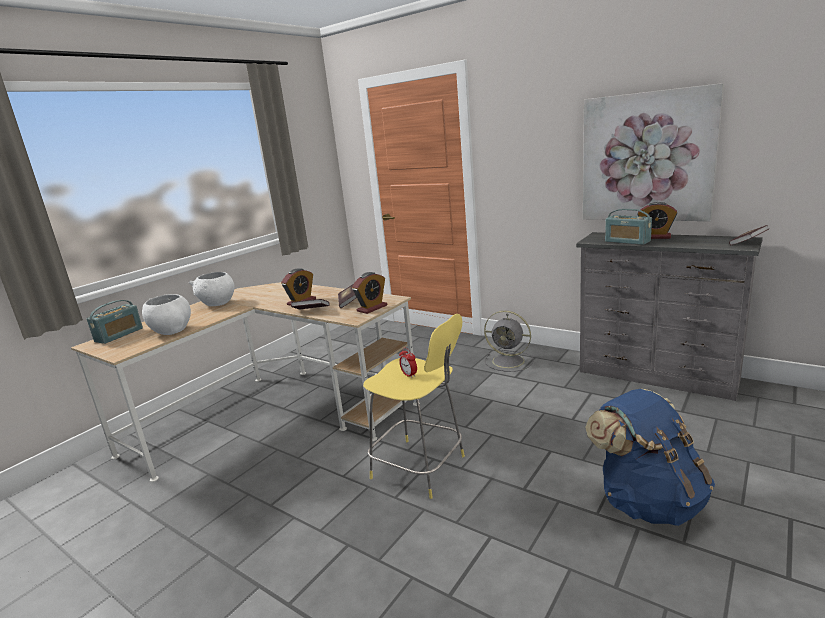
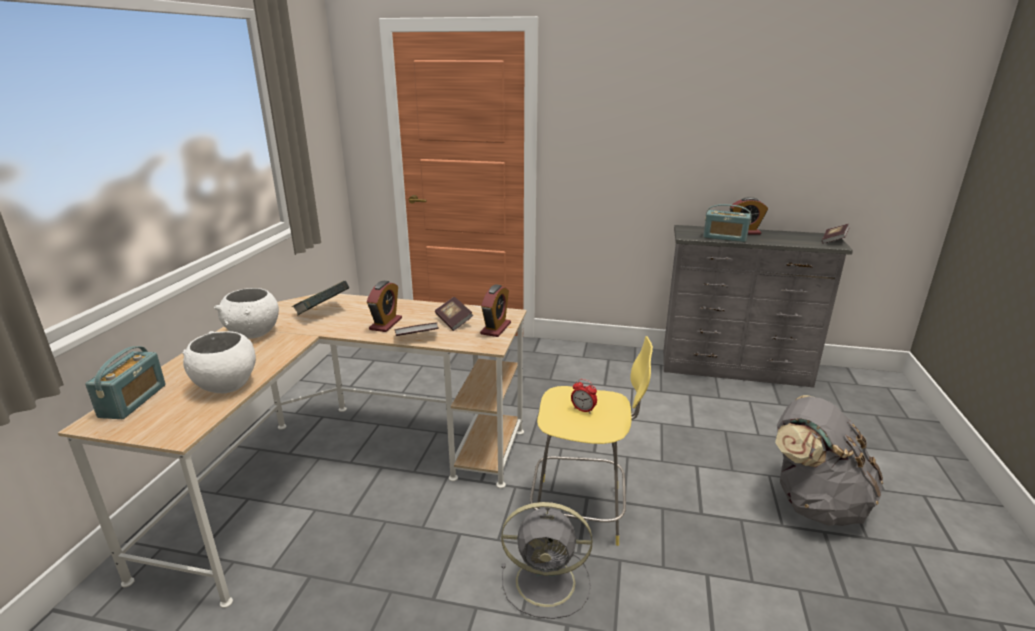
camera: 25 degrees left, 5 degrees up
(271, 293) = (322, 312): none -> book
(509, 361) = (586, 367): grey fan -> grey fan (548, 582)
(646, 157) = (737, 150): picture -> none
(647, 501) = (814, 503): blue backpack -> grey backpack

